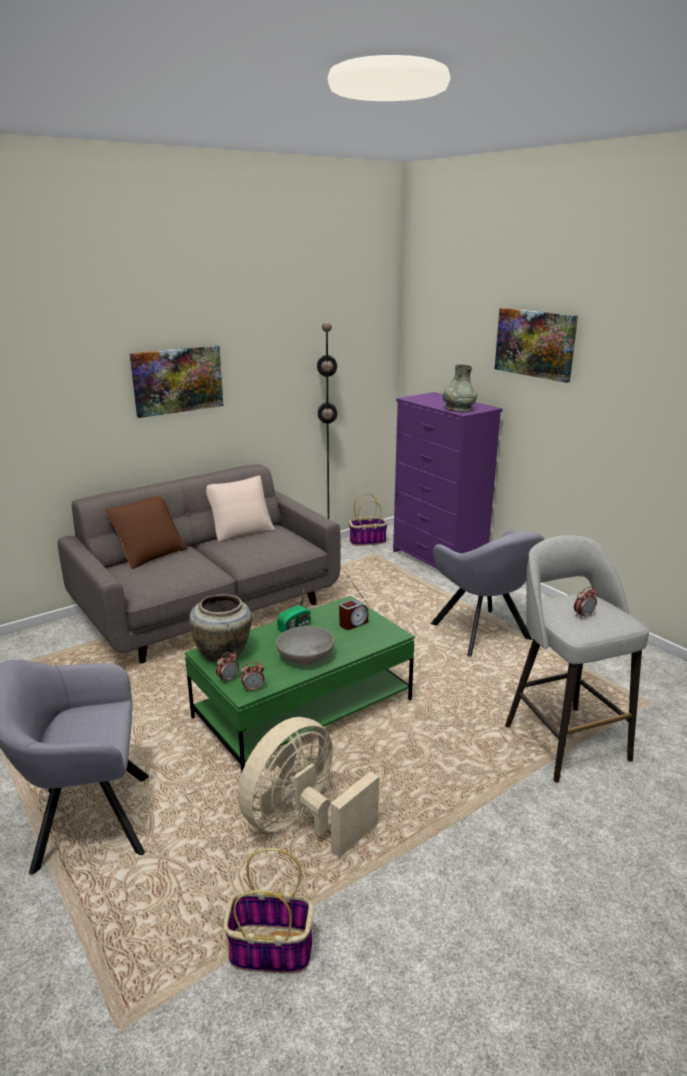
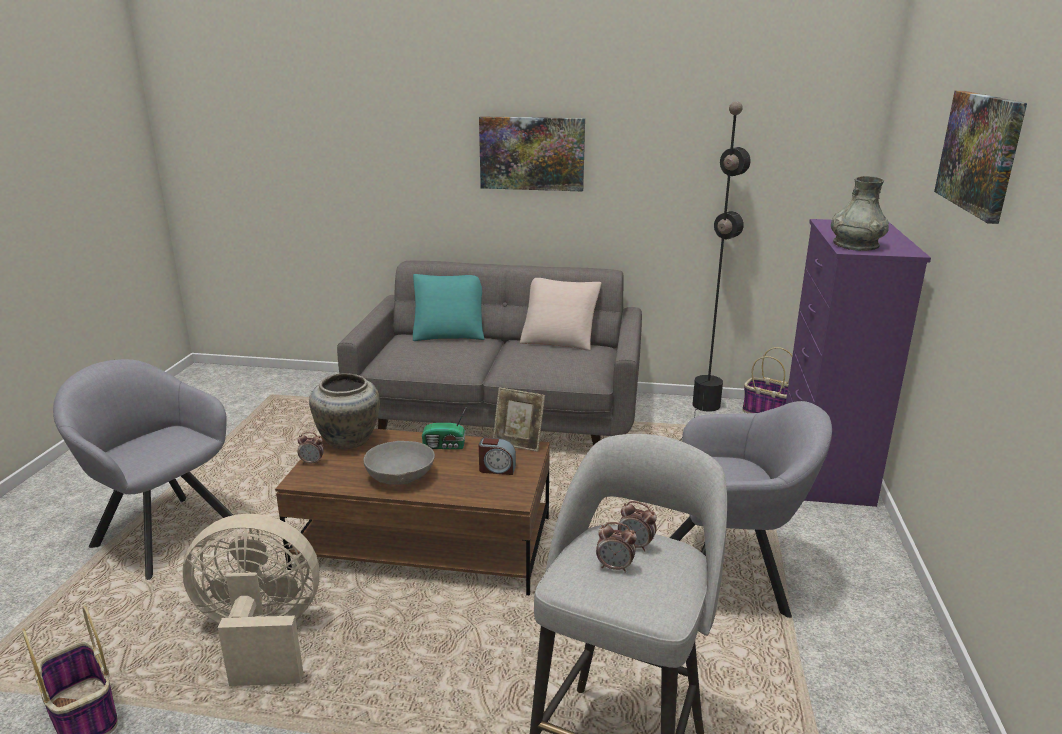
camera: 45 degrees right, 0 degrees up
(150, 553) = (449, 333): brown pillow -> turquoise pillow
(253, 689) = (312, 480): alarm clock -> alarm clock (636, 545)
(303, 709) = (425, 543): green coffee table -> brown coffee table
(336, 604) = (518, 443): none -> picture frame
(483, 634) = (734, 577): grey armchair -> grey armchair turned 105 degrees counterclockwise

